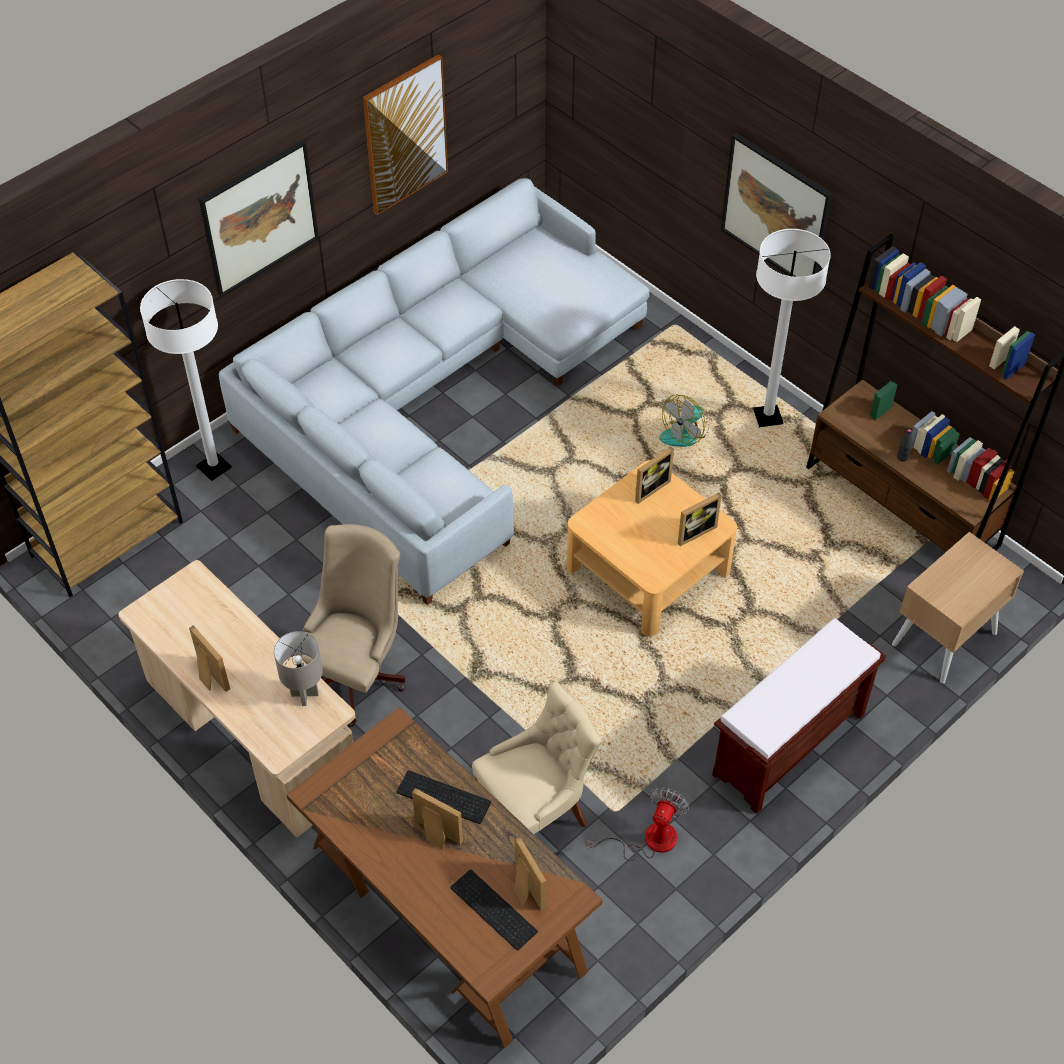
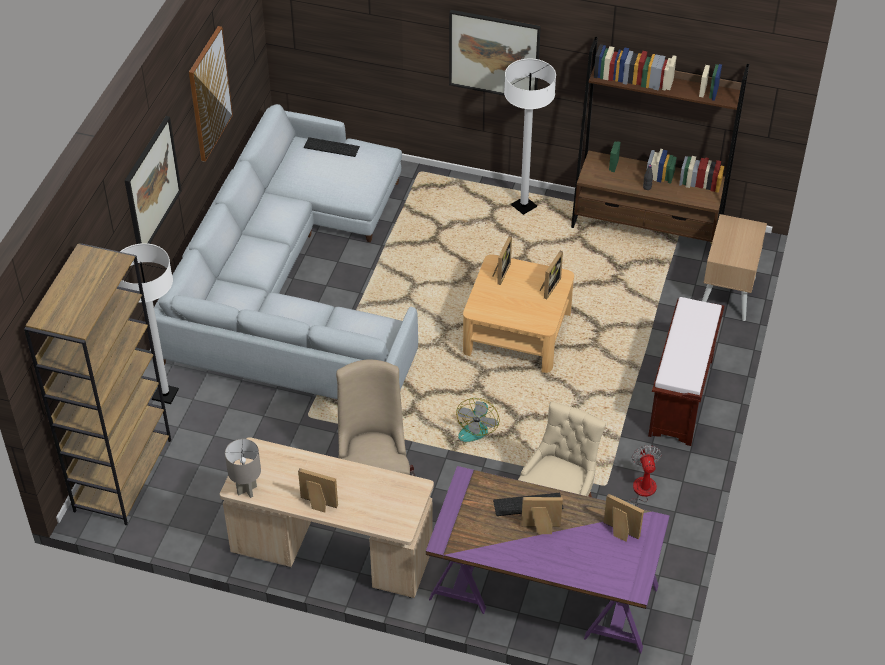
camera: 30 degrees left, 5 degrees down
(304, 694) = (390, 485): grey table lamp -> grey table lamp (246, 490)
(445, 909) = (543, 593): brown desk -> purple desk
(491, 910) = (608, 553): keyboard -> keyboard (330, 148)
(685, 433) = (478, 238): fan -> fan (475, 427)

